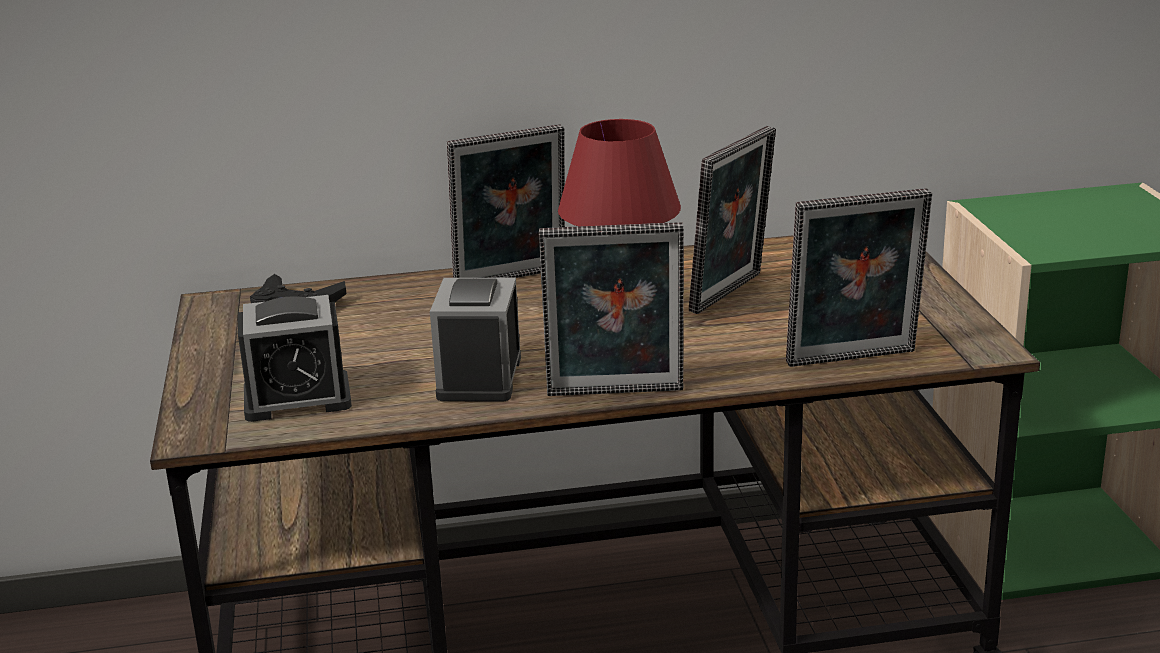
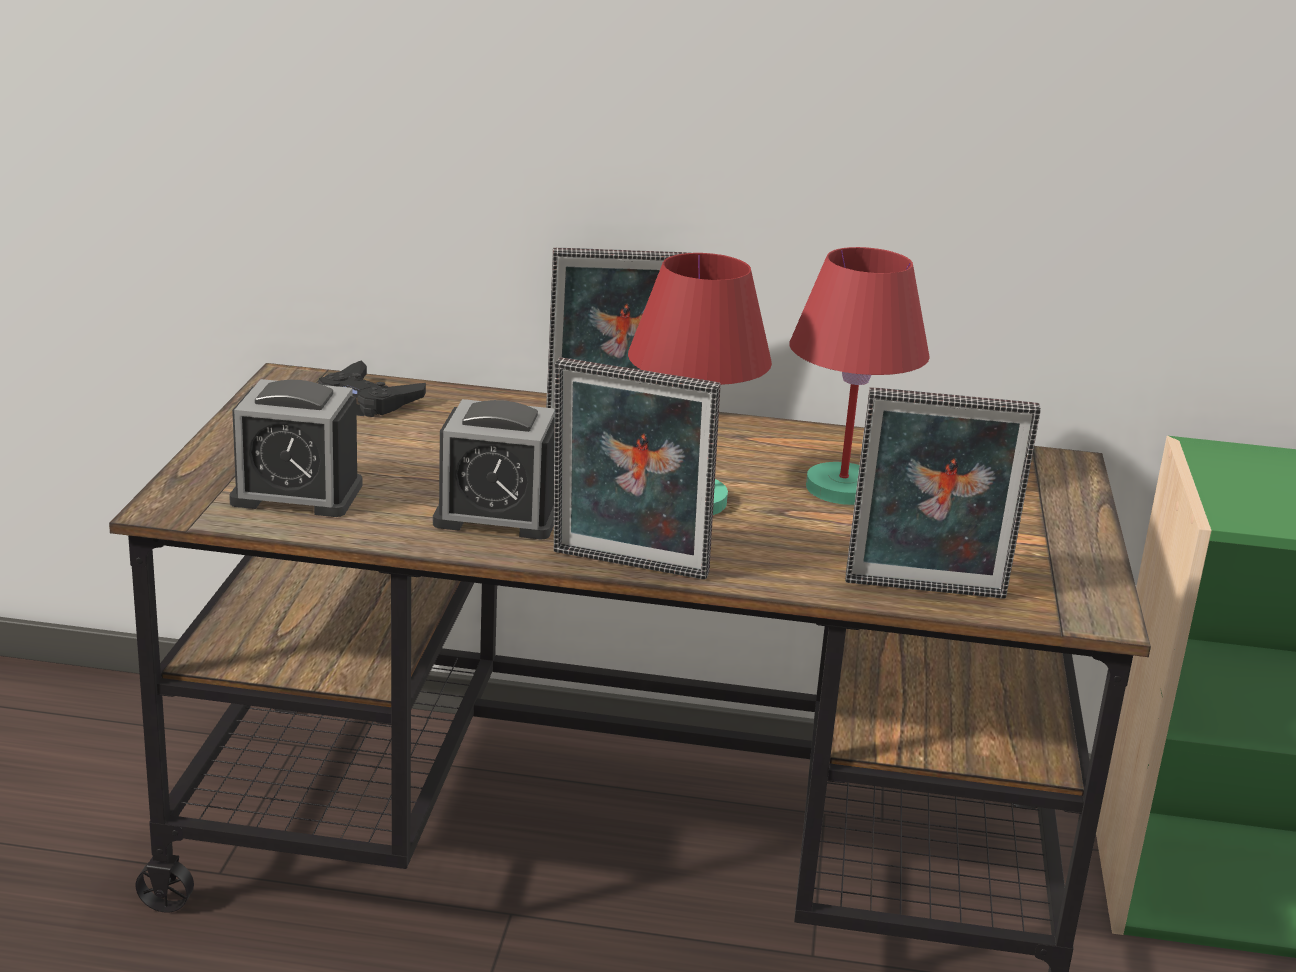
camera: 15 degrees right, 0 degrees up
(479, 377) = (497, 515): alarm clock -> alarm clock turned 105 degrees counterclockwise
(732, 294) = (843, 488): picture frame -> red table lamp

